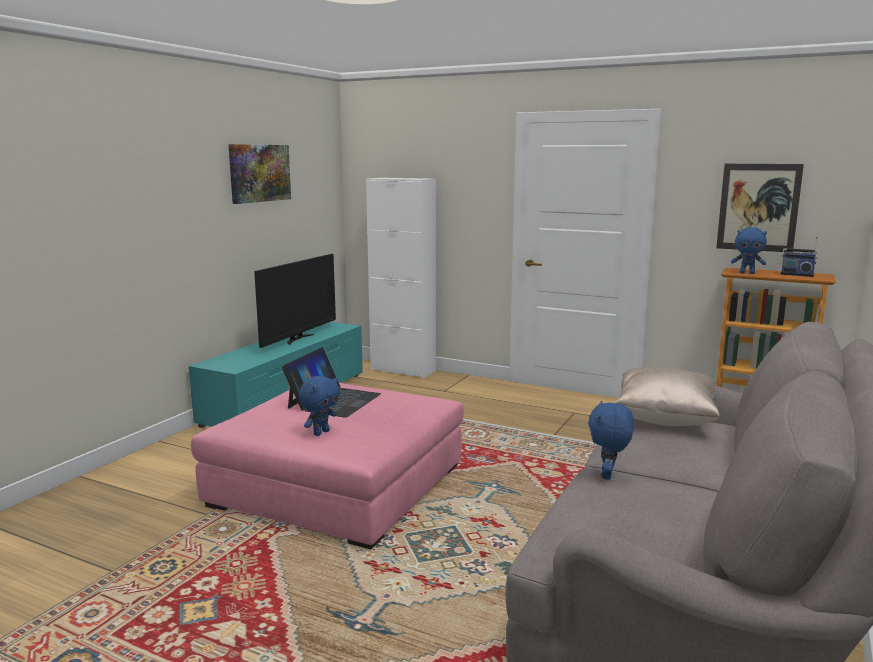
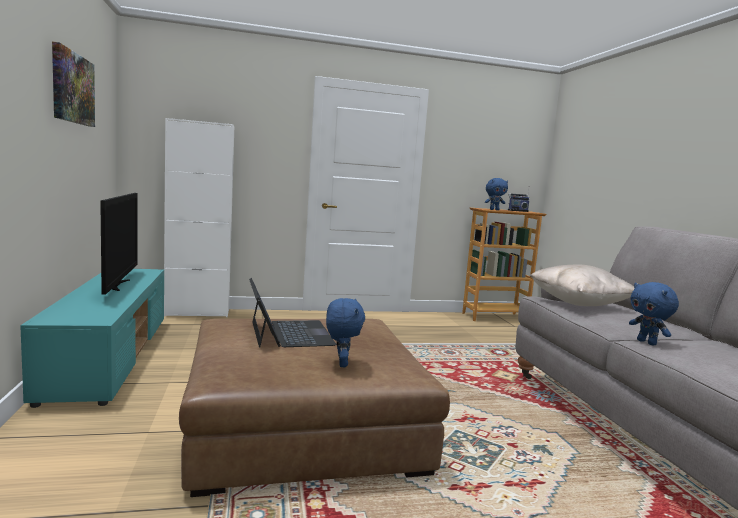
camera: 40 degrees left, 5 degrees down
(338, 484) = (303, 425): pink ottoman -> brown ottoman
(758, 207) = (488, 166): picture -> none

